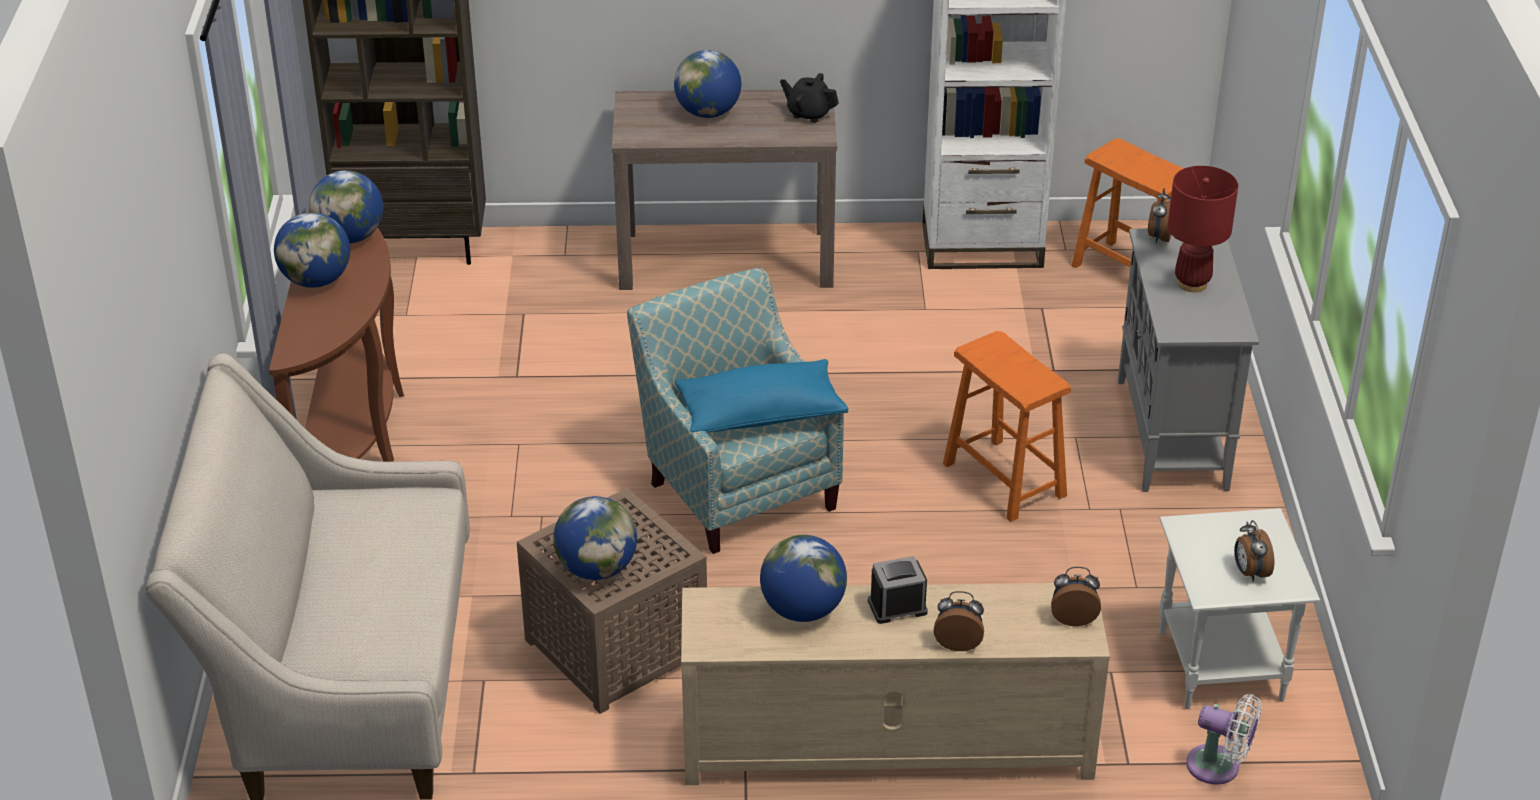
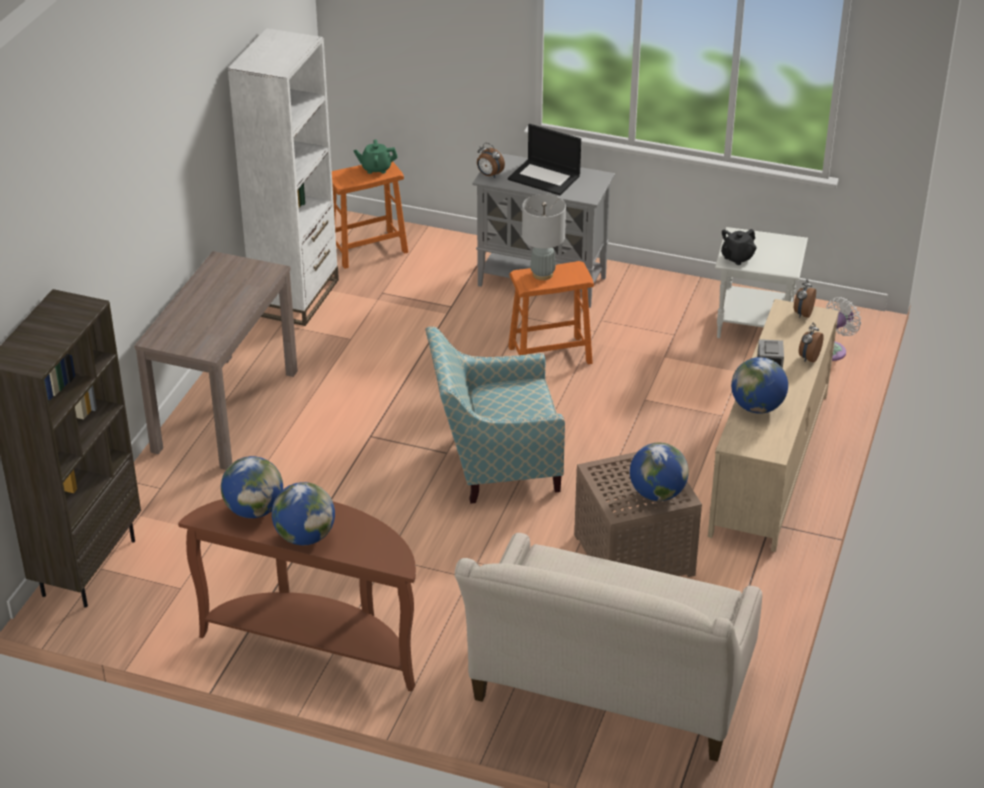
camera: 70 degrees left, 0 degrees up
(708, 113) = (202, 310): globe -> none
(760, 415) = (516, 397): blue pillow -> none
(809, 113) = (238, 267): black teapot -> black teapot (737, 257)
(1010, 358) = (542, 274): none -> grey table lamp
(1159, 170) = (376, 168): none -> green teapot
(1192, 283) = (545, 177): red table lamp -> laptop
(1249, 572) = (778, 251): alarm clock -> none

